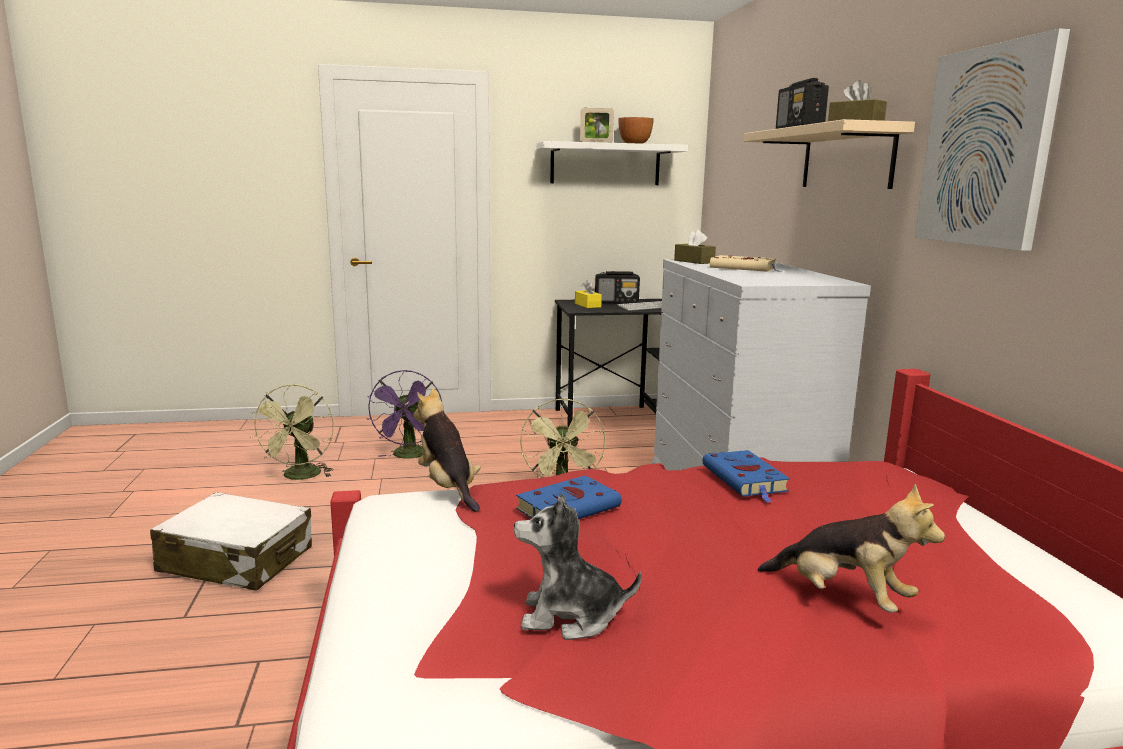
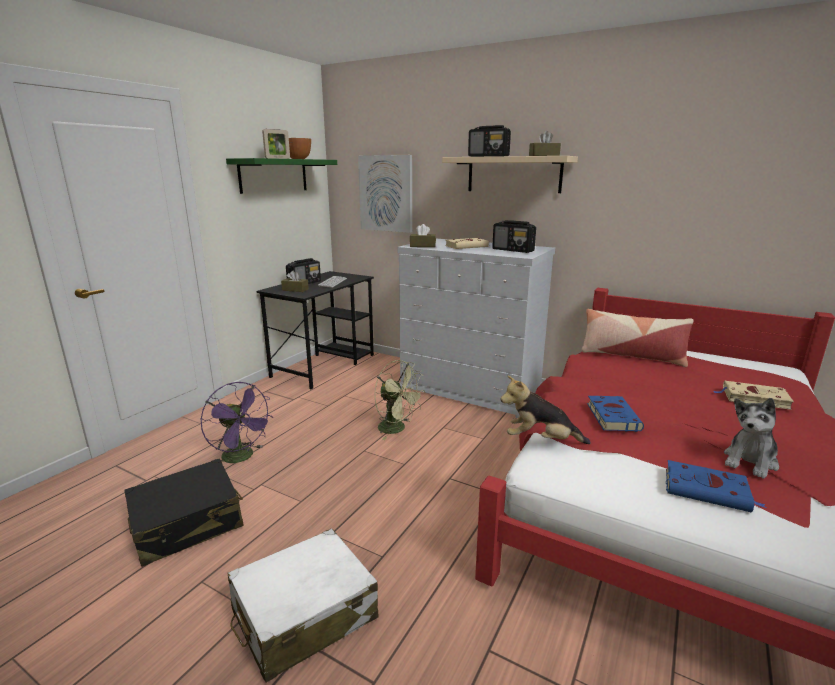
camera: 50 degrees left, 5 degrees up
(300, 477) = (188, 523): green fan -> black suitcase
(587, 305) = (295, 290): yellow tissue box -> brown tissue box
(605, 164) = (273, 175): white shelf -> green shelf
(746, 480) = (606, 367): blue book -> blue book (708, 491)
(777, 278) = (513, 250): none -> radio
(842, 489) = (631, 356): none -> pillow
(843, 598) = (753, 398): plush toy -> beige book
(987, 147) = (637, 173): picture -> picture (386, 193)

